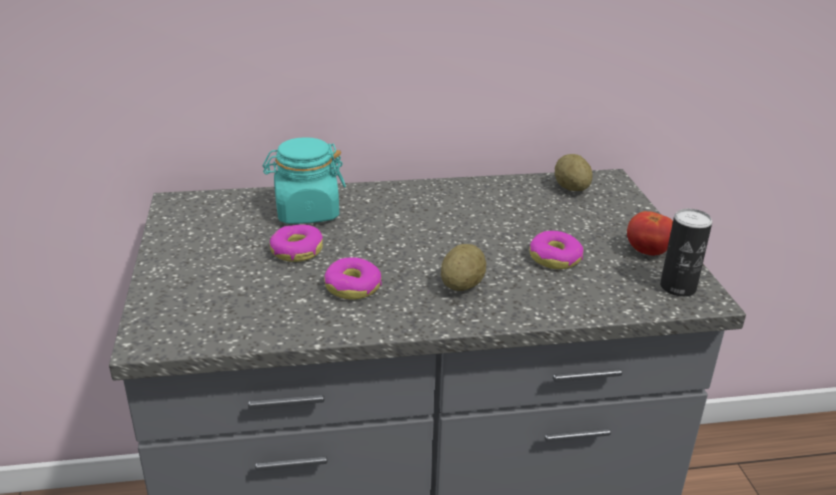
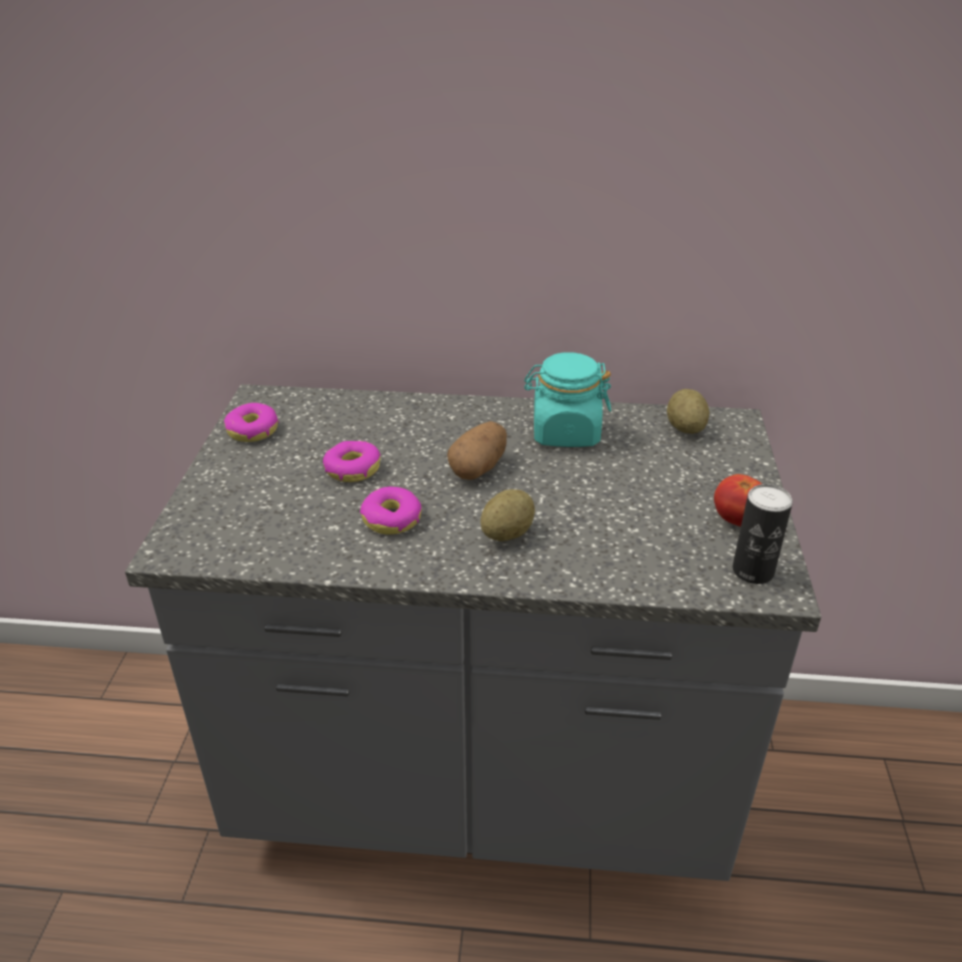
camera: 15 degrees right, 5 degrees up
(306, 212) = (381, 424): turquoise jar -> turquoise jar (565, 433)
(412, 237) = (479, 468): none -> potato
(555, 258) = (625, 514): donut -> donut (252, 430)

